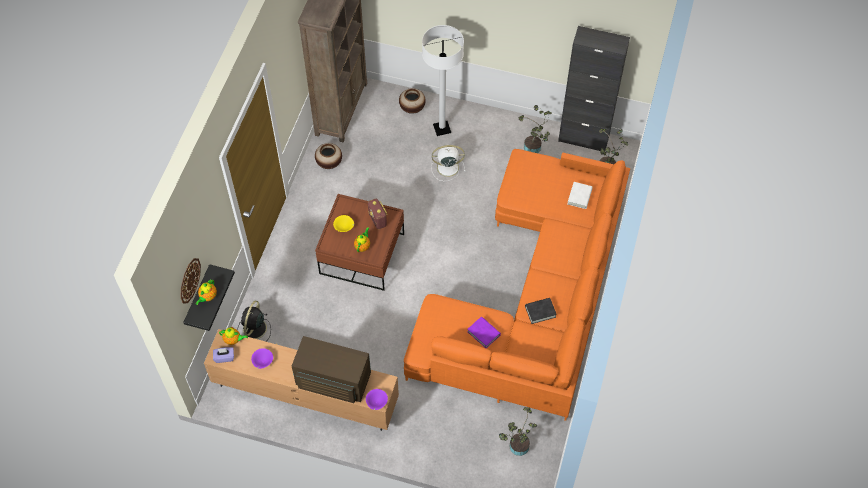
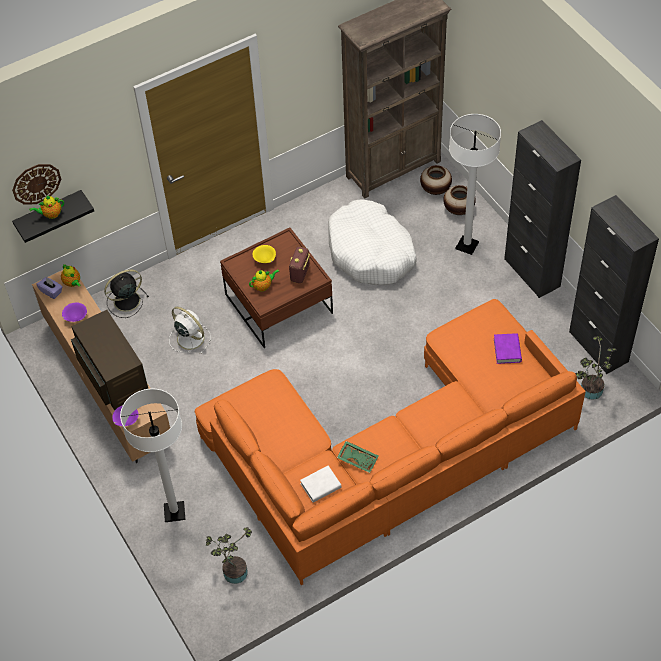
camera: 45 degrees right, 5 degrees down
(329, 163) = (333, 208): vase -> vase (435, 190)
(385, 176) = (371, 252): none -> white dog bed
(441, 441) = (174, 512): none -> white floor lamp
(446, 167) = (434, 282): white fan -> white fan (189, 338)
(483, 333) = (286, 438): purple book -> purple book (507, 350)
(499, 119) = (532, 273): none -> black cabinet
(533, 149) = (536, 322): potted plant -> none
(540, 312) = (358, 459): black book -> green tray
(579, 197) = (510, 384): white book -> white book (320, 486)

